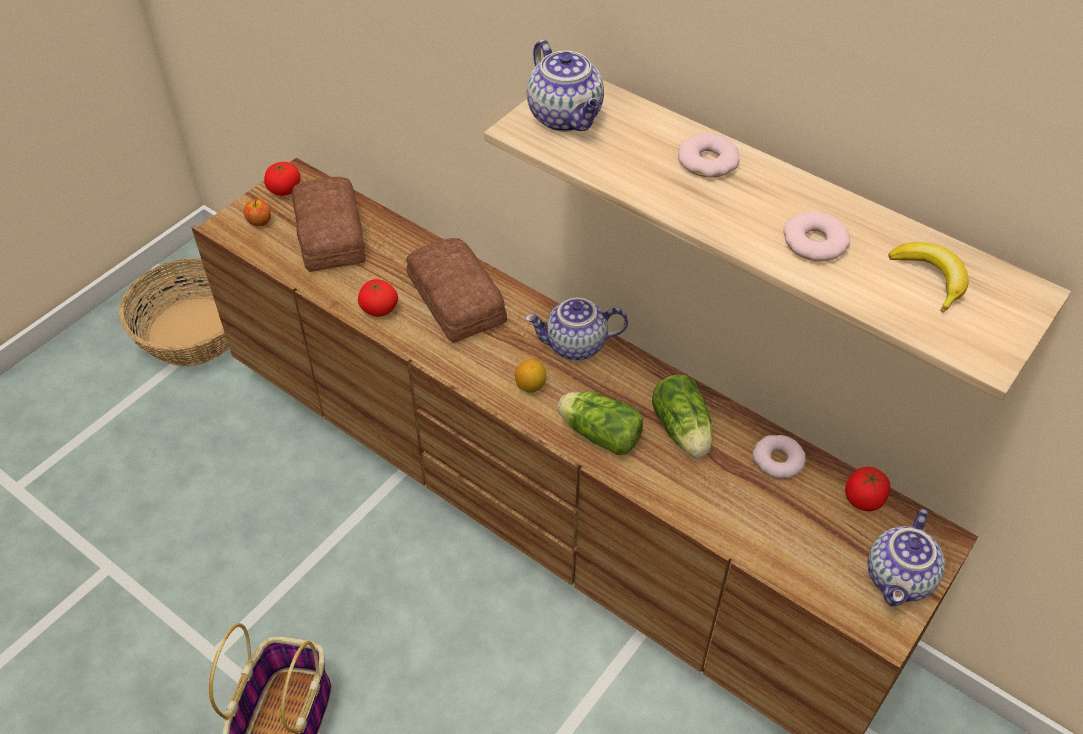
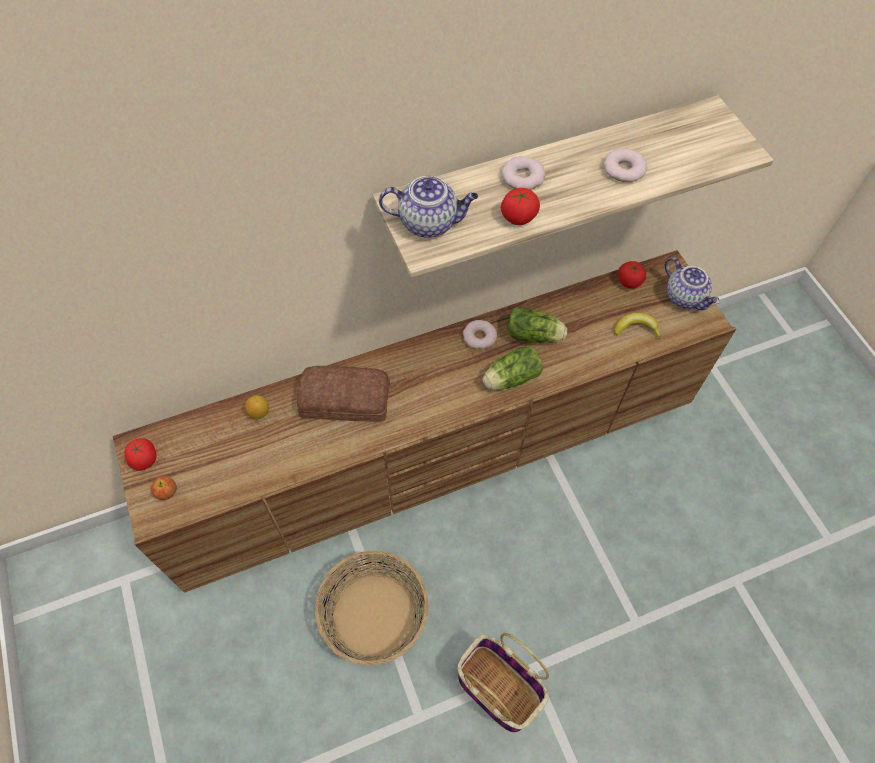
camera: 60 degrees left, 10 degrees up
(194, 332) = (115, 616): basket -> basket (375, 614)
(328, 235) = (219, 450): bread -> none
(379, 309) = (320, 451): tomato -> tomato (518, 217)
(530, 386) = (450, 395): lemon -> lemon (259, 412)
(575, 346) = (434, 354): teapot -> none
(777, 460) = (582, 303): donut -> donut (479, 337)
(930, 279) = (680, 140): banana -> banana (636, 328)

